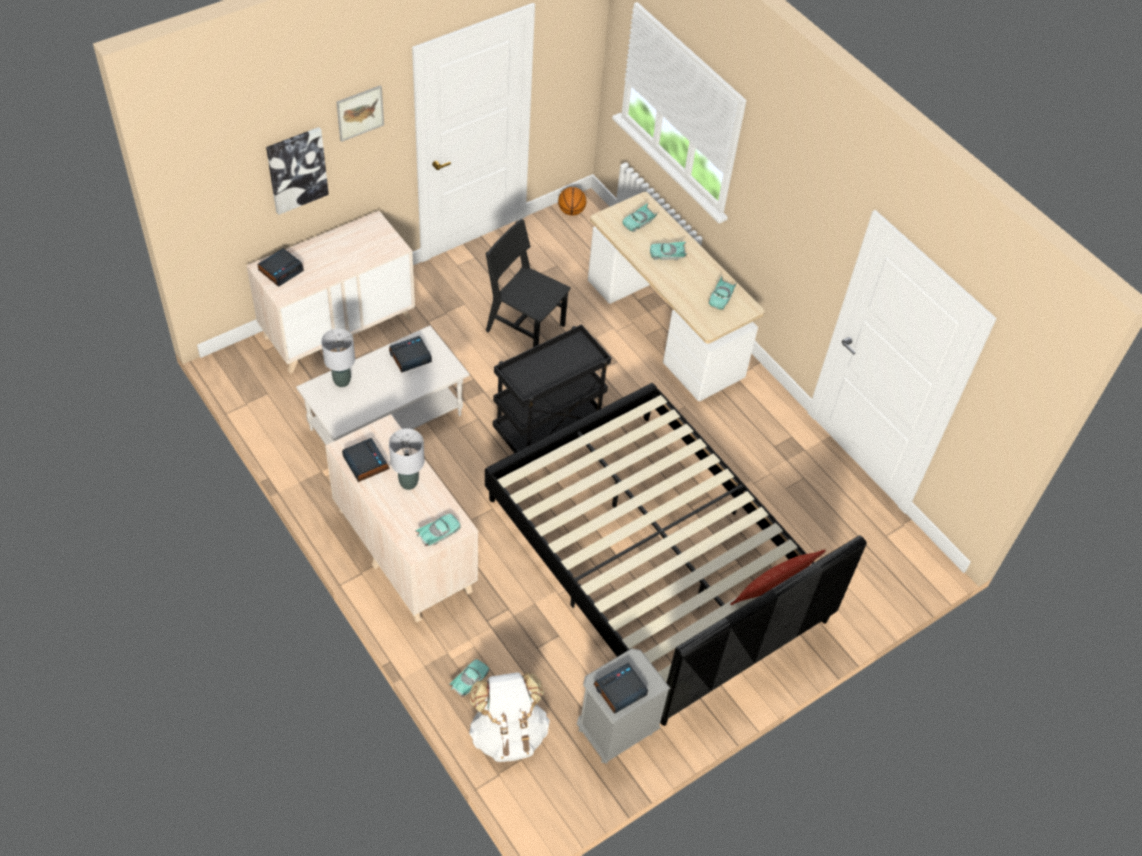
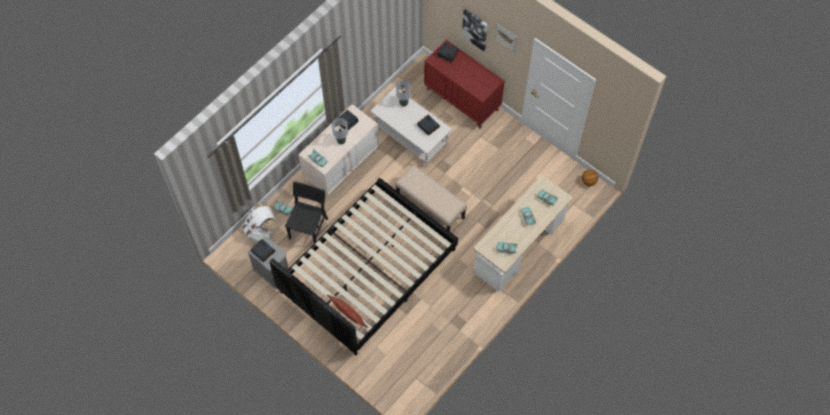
camera: 80 degrees right, 10 degrees up
(338, 327) = (462, 99): beige dresser -> red dresser
(525, 328) = (493, 180): black chair -> black chair (308, 228)
(548, 431) = (429, 207): black cart -> beige bench

